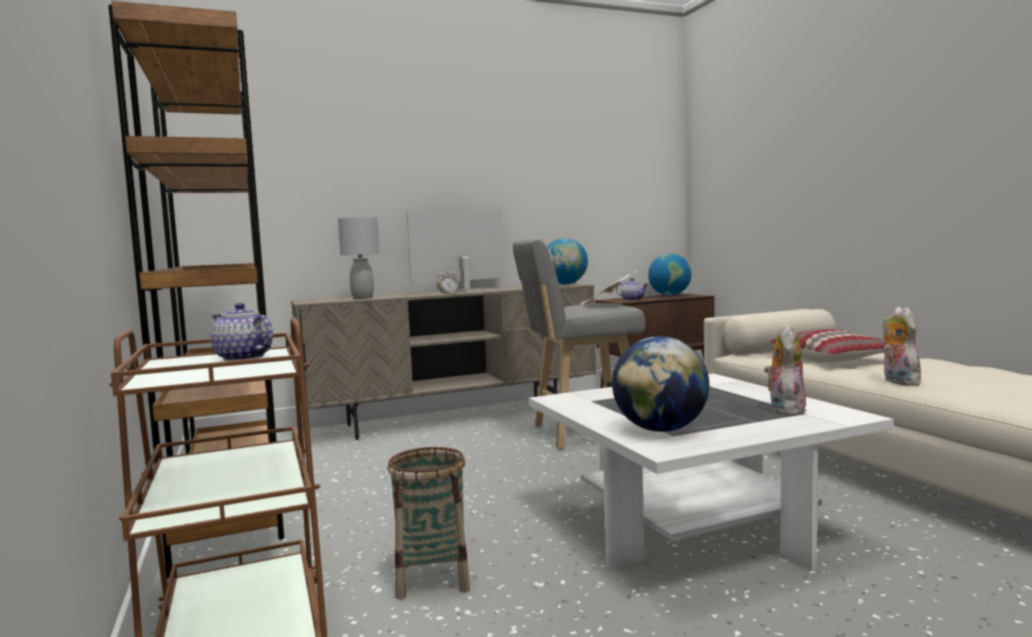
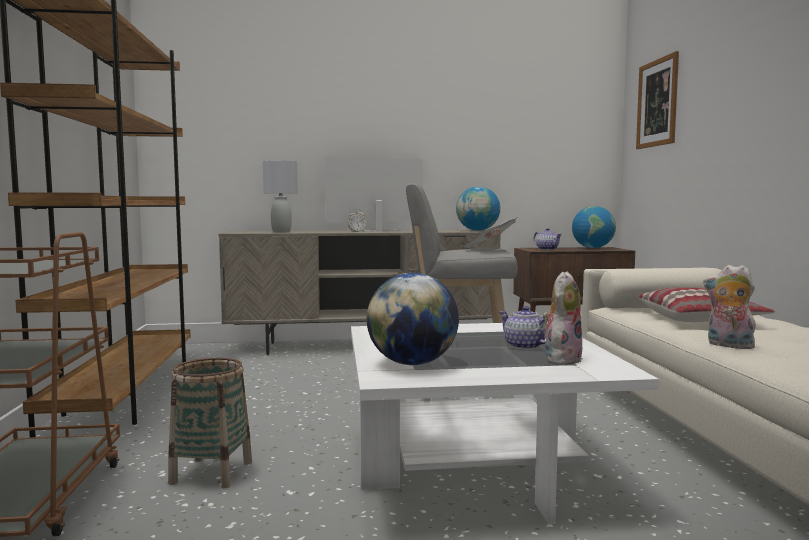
camera: 15 degrees right, 0 degrees up
(243, 358) = (40, 263): teapot -> teapot (524, 346)
(730, 151) = (657, 103): none -> picture
(897, 381) = (728, 345): plush toy -> plush toy turned 60 degrees counterclockwise

